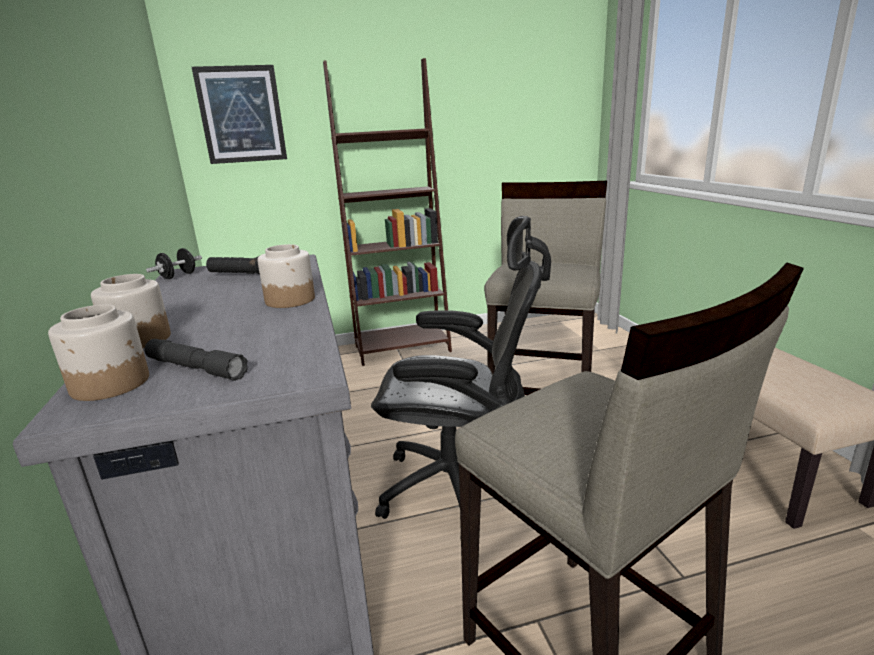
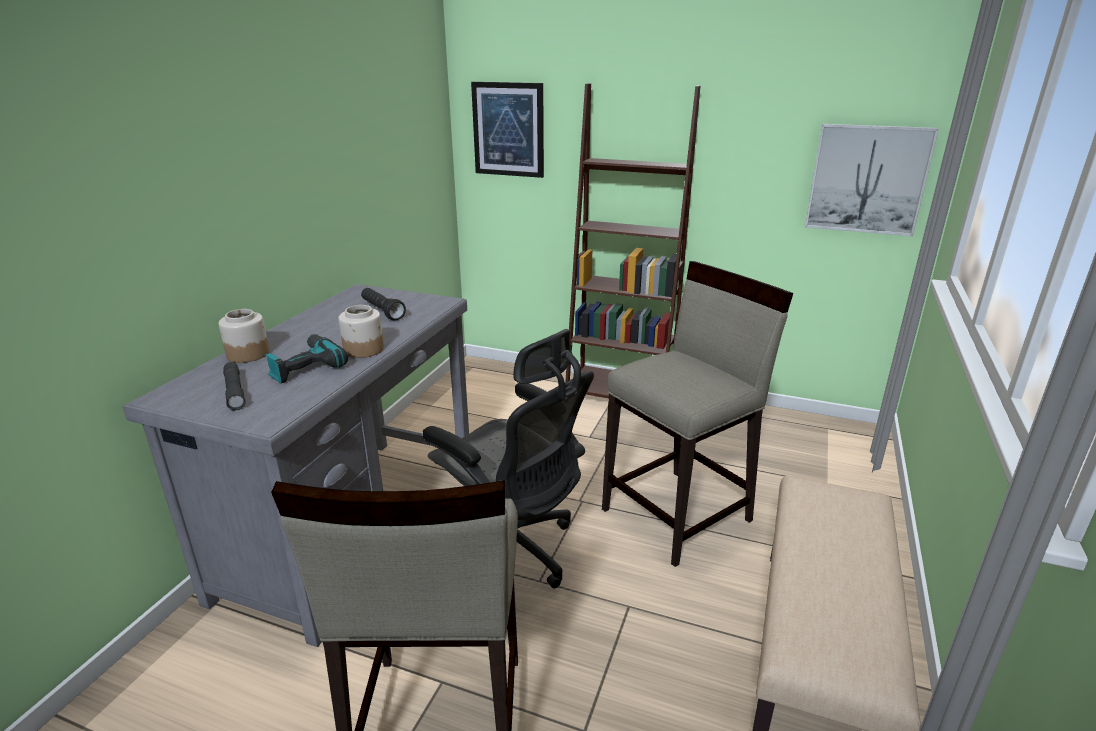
camera: 35 degrees right, 5 degrees up
(112, 384) = (193, 385): jar -> none
(178, 276) = (351, 295): black dumbbell -> none
(247, 327) = (305, 367): none -> power drill
(549, 126) = (867, 179): none -> picture

